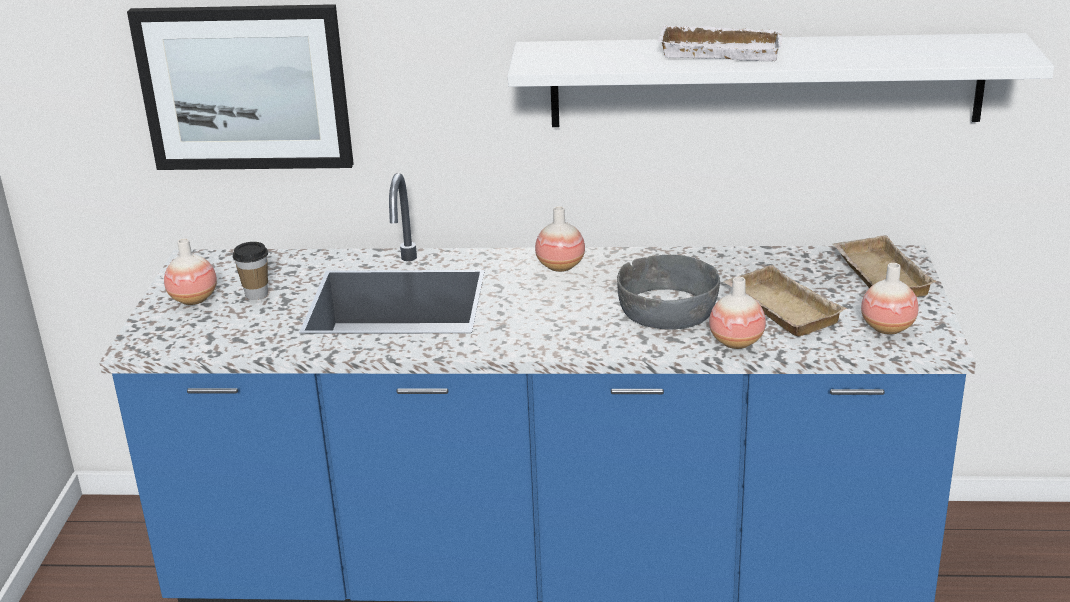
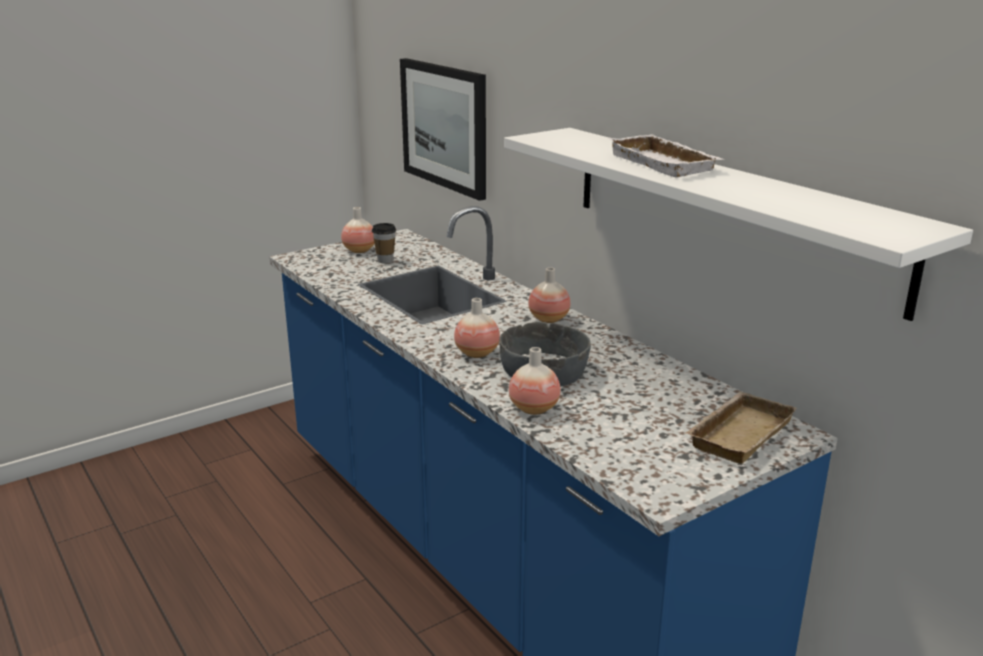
camera: 50 degrees right, 5 degrees down
(778, 309) = (611, 409): beige tray -> none
(887, 328) = (653, 463): vase -> vase (477, 353)

